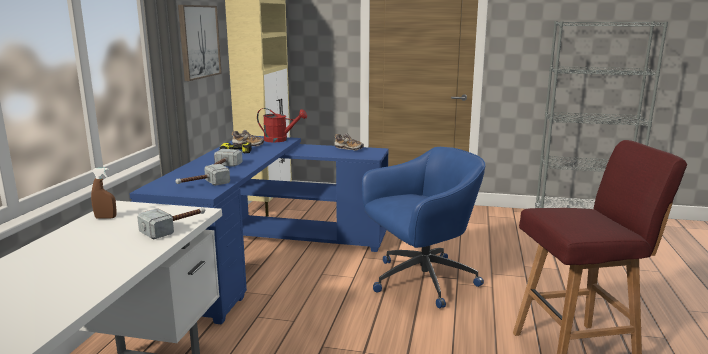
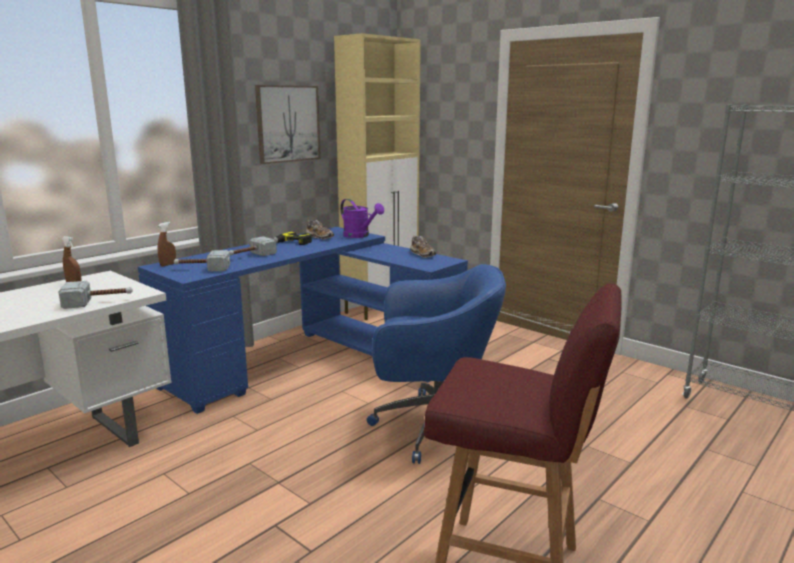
camera: 30 degrees right, 0 degrees up
(159, 186) = (168, 264): none -> brown spray bottle
(280, 140) = (360, 236): red watering can -> purple watering can

